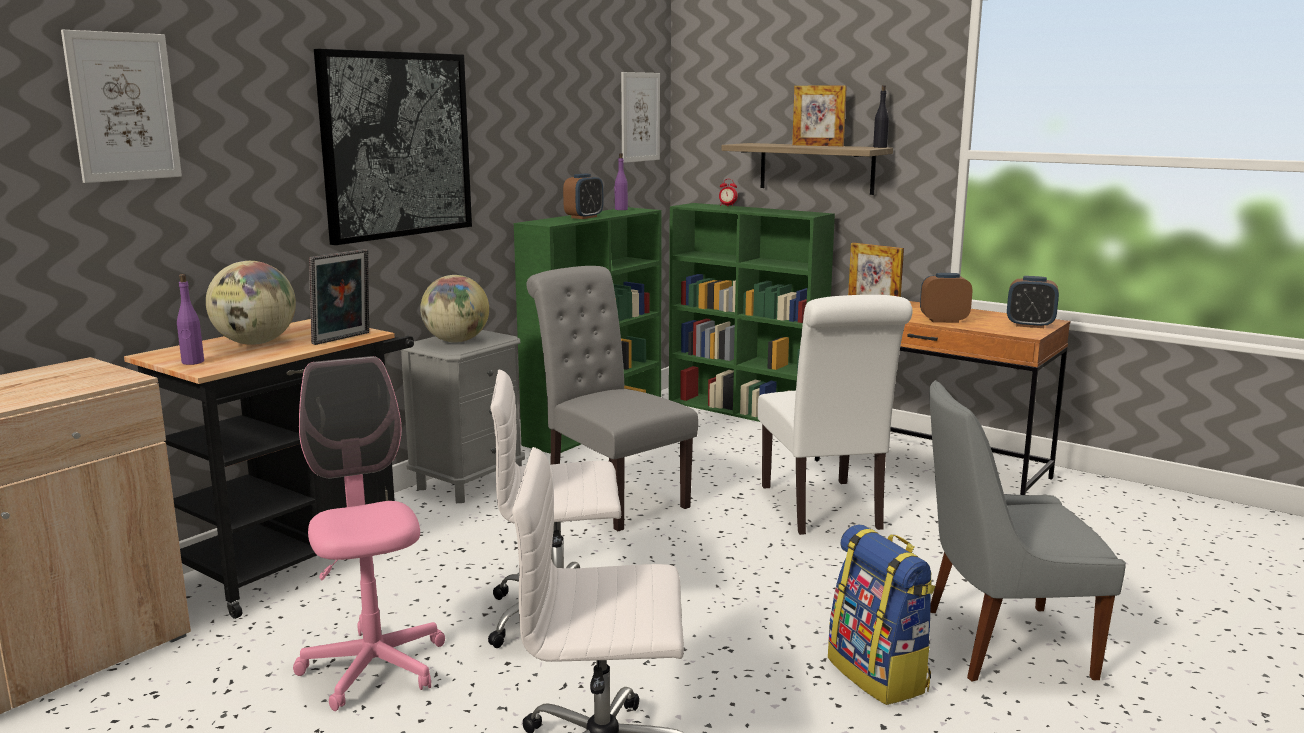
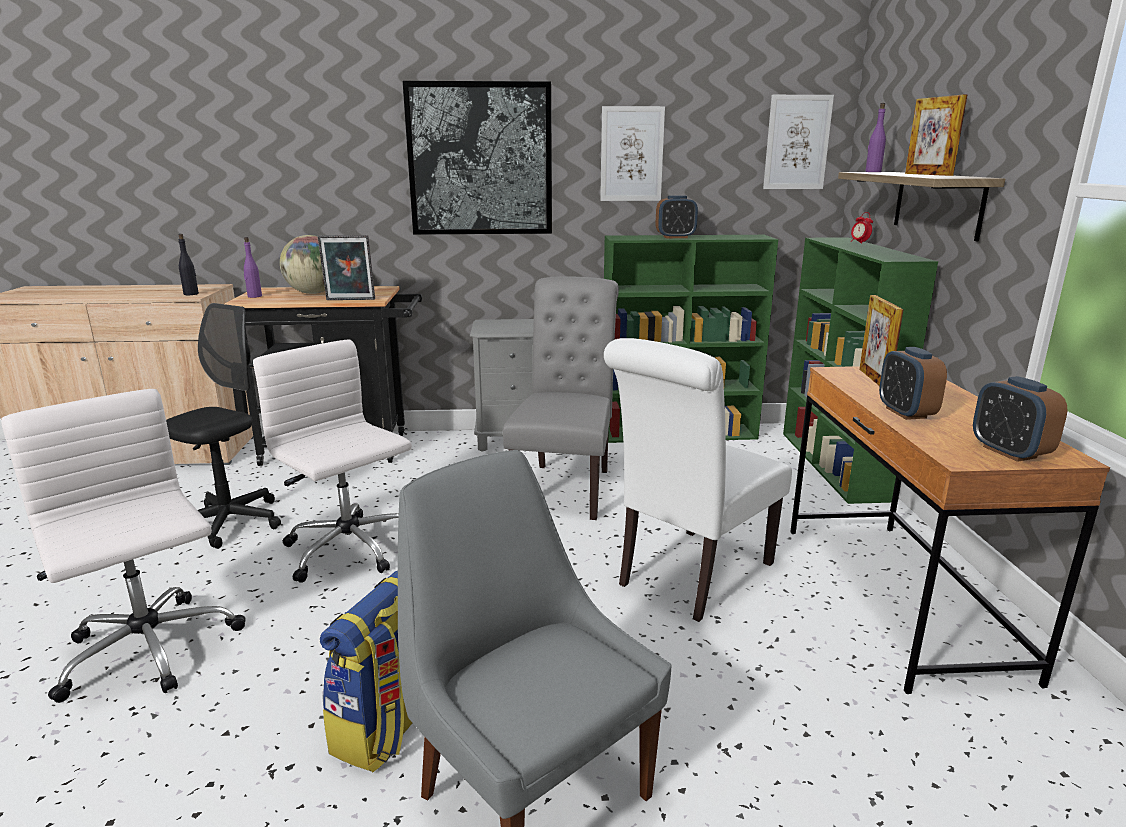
camera: 50 degrees right, 5 degrees up
(123, 107) = (257, 125): picture -> picture (631, 154)
(374, 668) = (230, 523): pink office chair -> black office chair
(456, 341) = (507, 325): globe -> none
(621, 209) = (744, 235): purple bottle -> purple bottle (873, 172)
(880, 147) = (985, 177): black bottle -> black bottle (191, 294)
(943, 320) = (905, 413): alarm clock -> alarm clock turned 150 degrees counterclockwise

